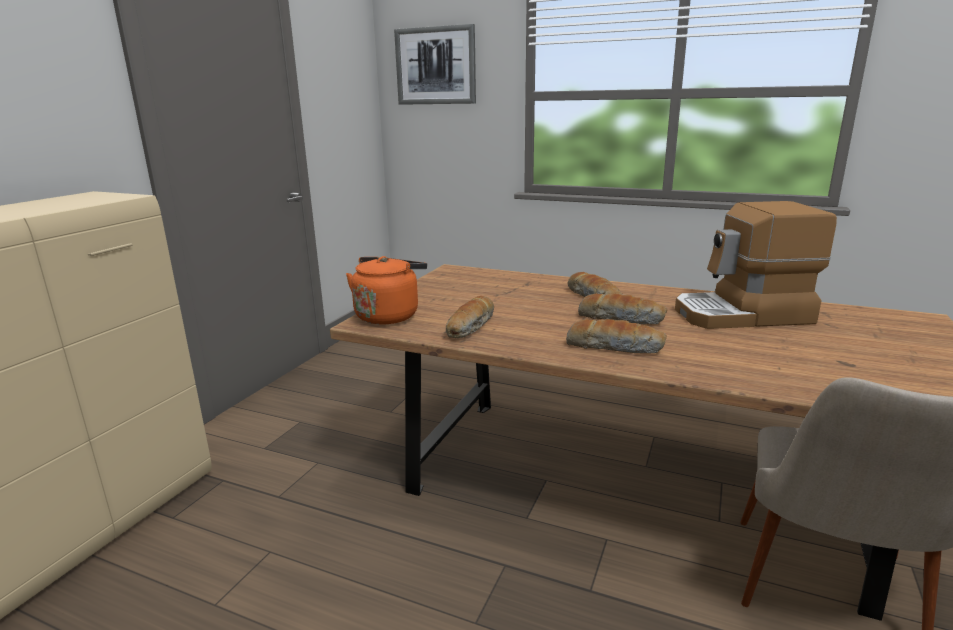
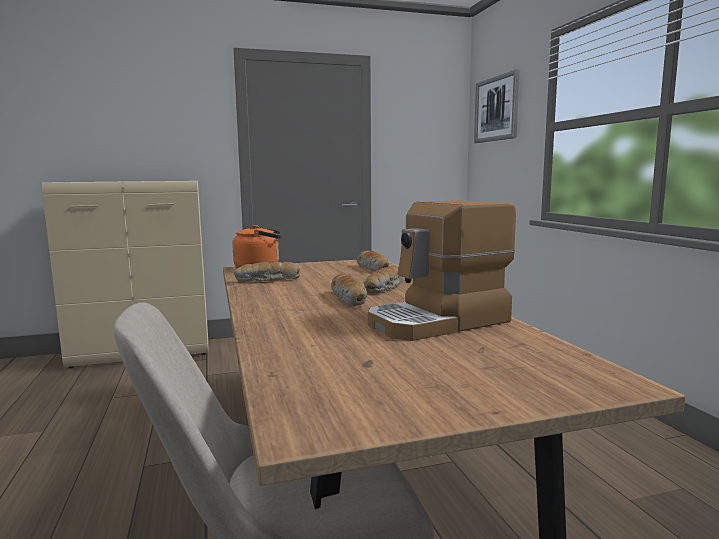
camera: 50 degrees right, 10 degrees down
(614, 347) = (283, 306): bread -> bread (373, 268)
(743, 315) = (439, 322): coffee machine -> coffee machine turned 75 degrees counterclockwise

